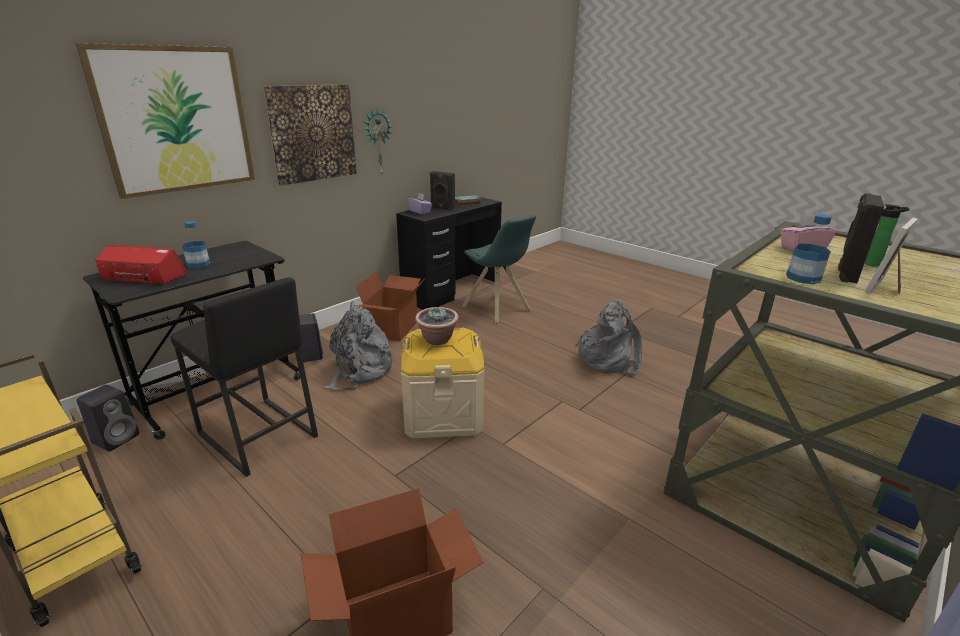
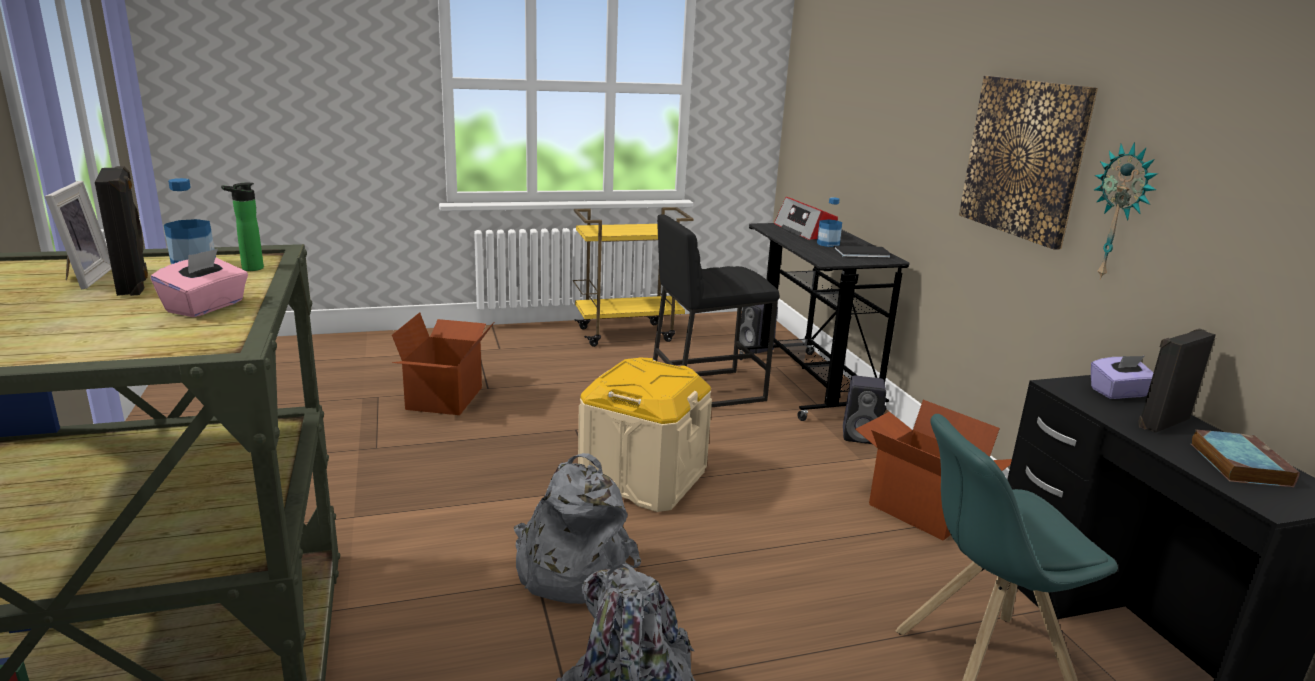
camera: 120 degrees right, 5 degrees down
(144, 277) = (804, 231): radio -> radio turned 120 degrees clockwise
(176, 120) = (913, 103): picture -> none
(227, 252) = (864, 253): none -> black book
(360, 370) = (795, 456): grey backpack -> grey backpack (570, 569)
(437, 340) = (654, 375): potted plant -> none
(875, 264) = (80, 310): bottle -> bottle (249, 269)

